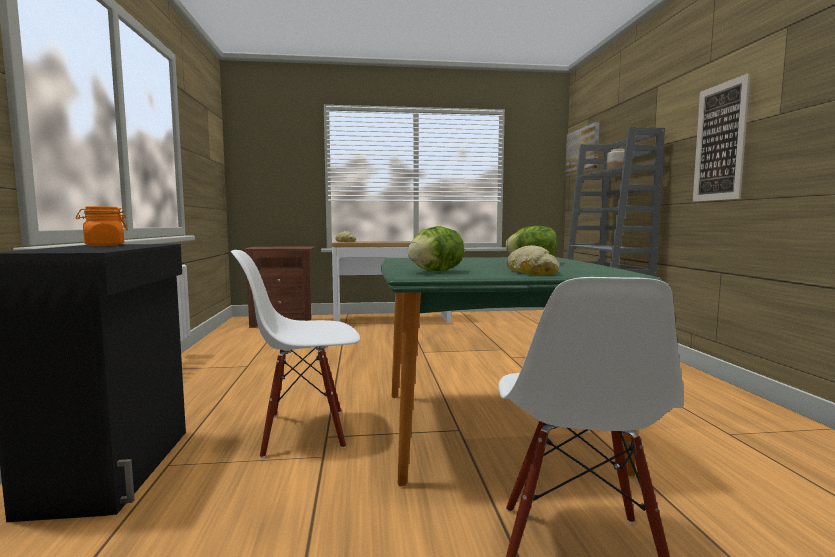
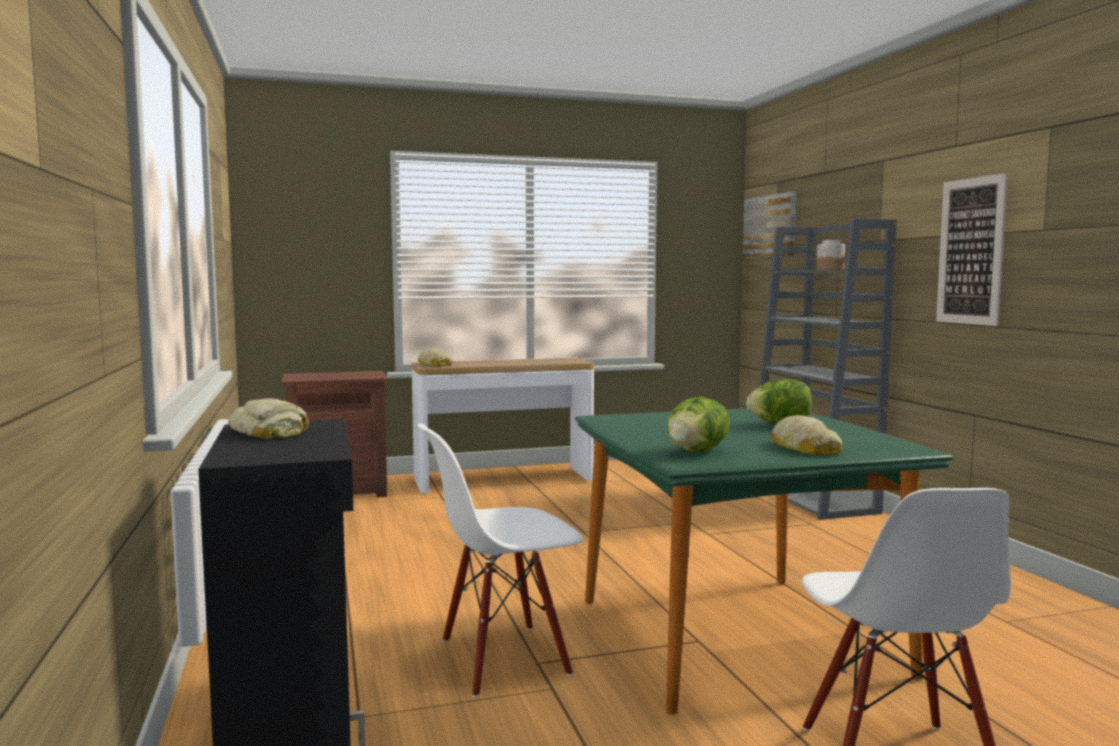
camera: 10 degrees left, 0 degrees up
(104, 245) = (268, 432): orange jar -> bread

